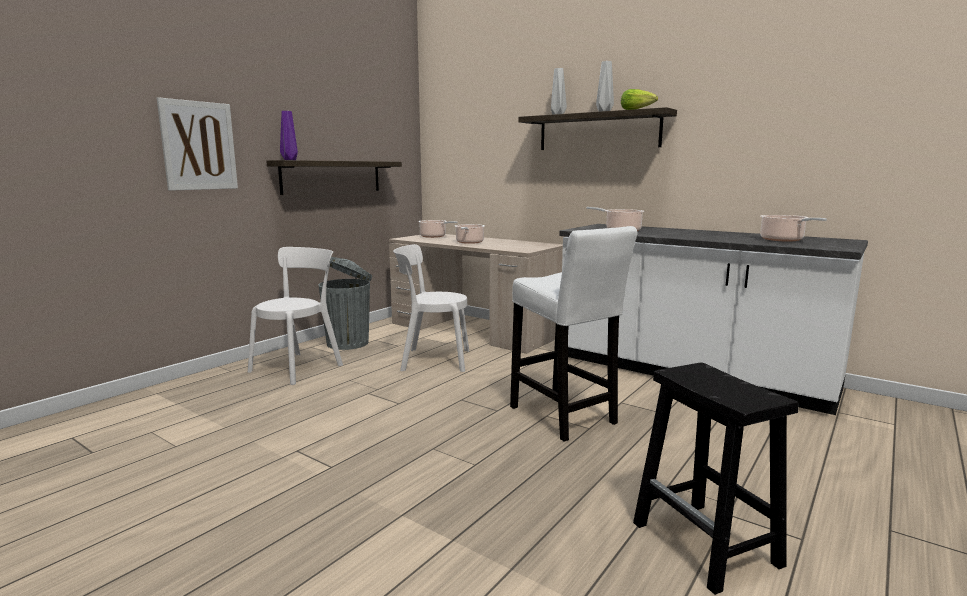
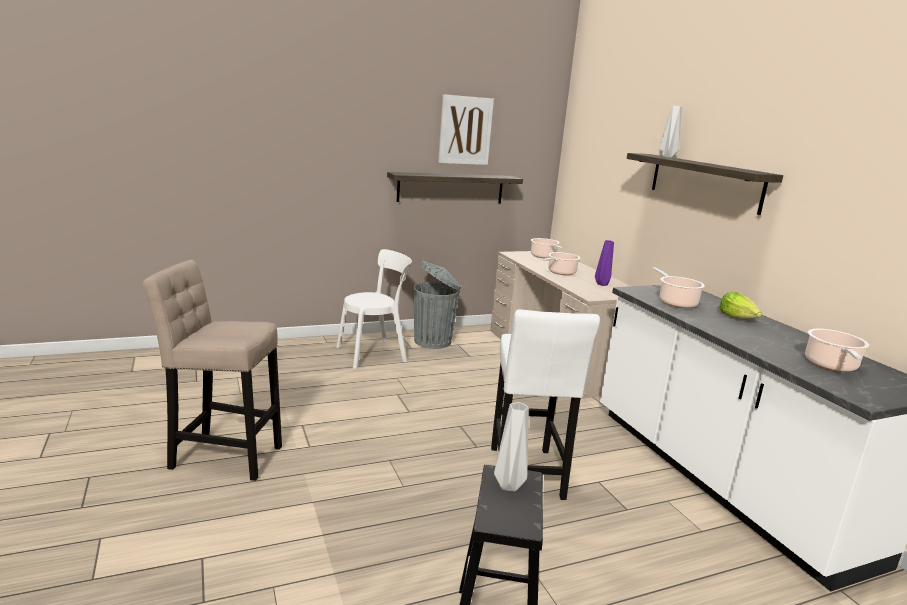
camera: 30 degrees right, 5 degrees up
(199, 146) = (329, 159): picture -> picture (465, 130)
(228, 515) = (221, 455): none -> beige stool
(289, 160) = (405, 173): purple vase -> purple vase (602, 284)
(432, 360) = (481, 379): white chair -> none
(605, 112) = (706, 164): grey vase -> grey vase (510, 486)
(637, 110) = (735, 168): lettuce -> lettuce (737, 318)

